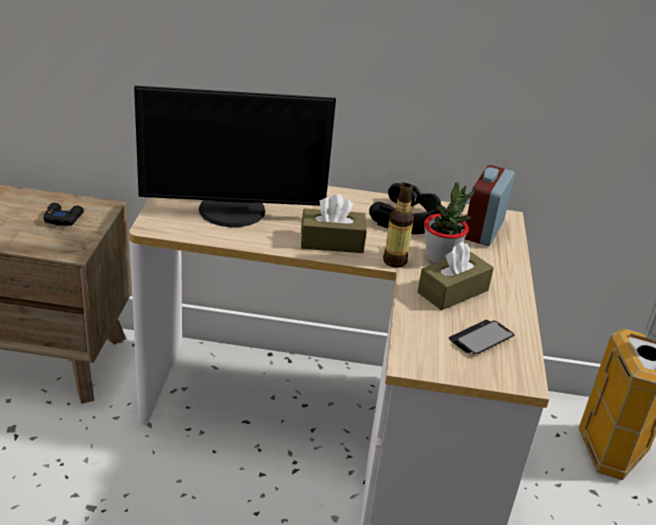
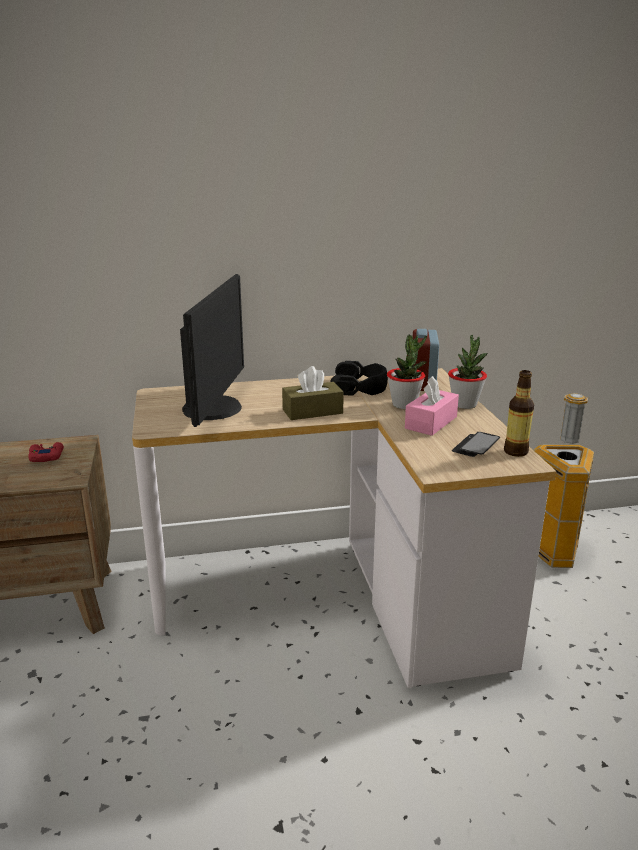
camera: 15 degrees left, 10 degrees down
(63, 218) = (46, 456): black game controller -> red game controller
(232, 212) = (215, 408): monitor -> monitor turned 60 degrees counterclockwise
(394, 261) = (371, 413): bottle -> bottle (515, 452)
(453, 291) = (431, 422): brown tissue box -> pink tissue box
(510, 274) = (464, 404): none -> potted plant

